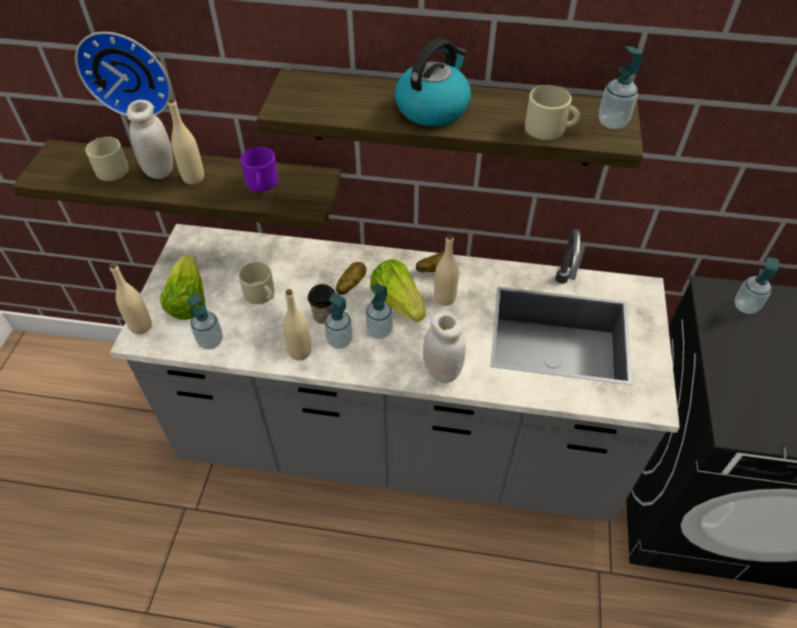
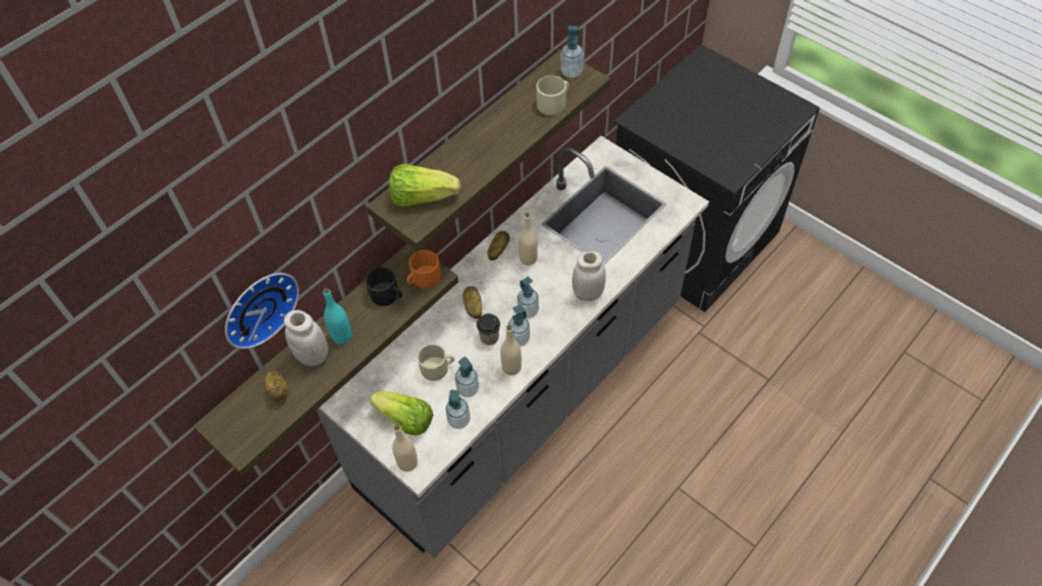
camera: 55 degrees left, 5 degrees up
(110, 168) = (279, 390): beige mug -> potato
(193, 177) = (342, 336): beige bottle -> turquoise bottle
(262, 184) = (387, 295): purple mug -> black mug
(299, 198) = (423, 279): none -> orange mug
(398, 302) = (511, 287): lettuce -> lettuce (422, 197)
(432, 108) = (486, 146): kettle -> none
(745, 306) = (656, 112): soap dispenser -> soap dispenser (468, 389)

